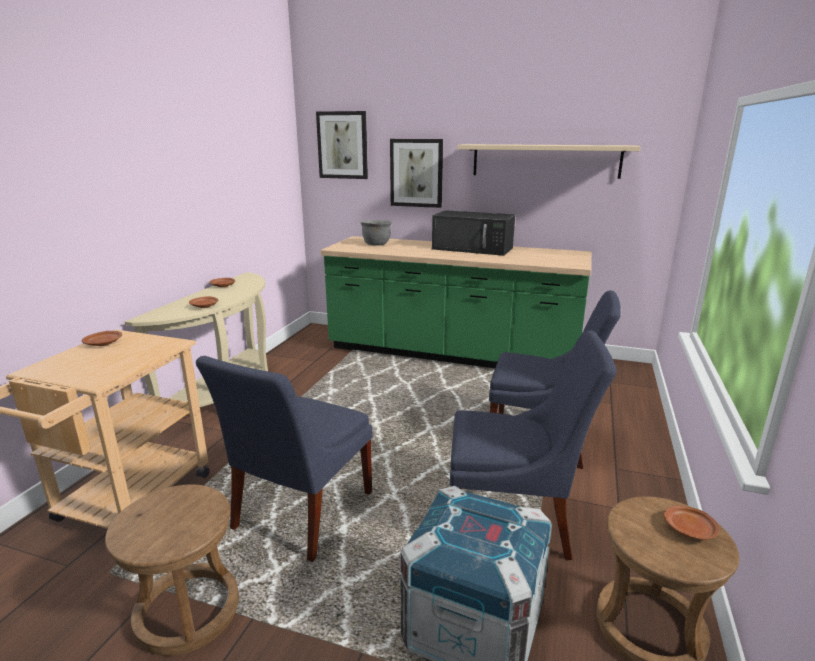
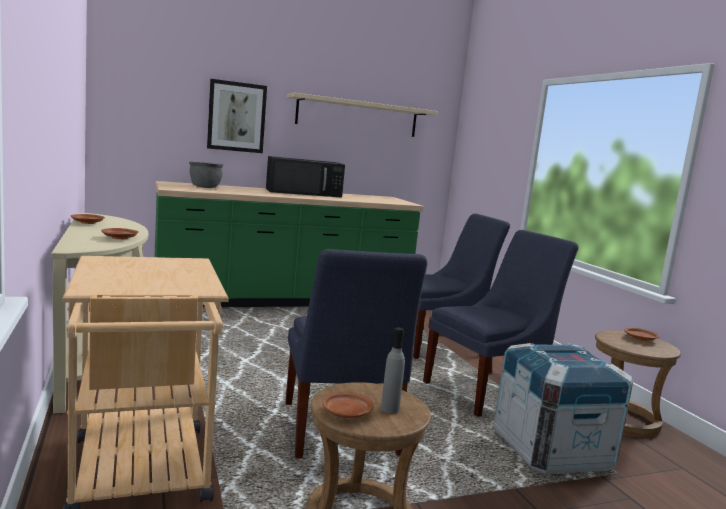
camera: 40 degrees left, 10 degrees down
(104, 343) = (109, 265): brown plate -> brown plate (347, 413)
(176, 529) = (390, 409): none -> grey bottle
(342, 145) = (150, 78): picture -> none

